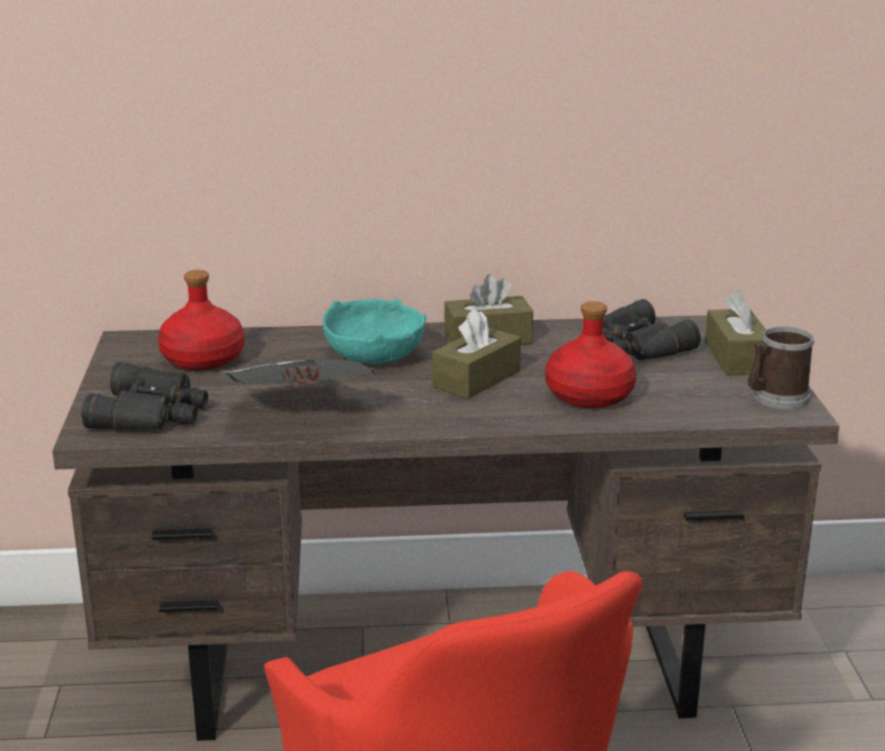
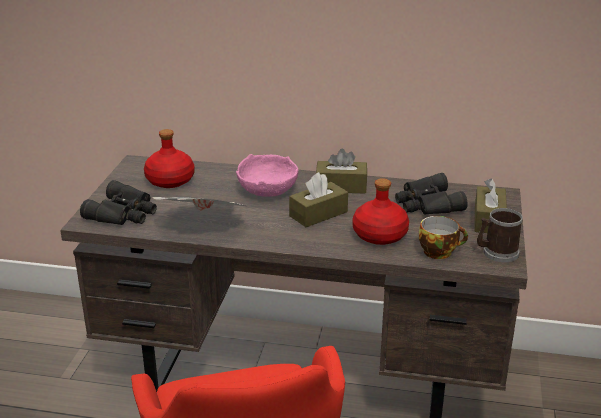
camera: 15 degrees right, 5 degrees up
(374, 356) = (267, 190): turquoise bowl -> pink bowl
(692, 406) = (439, 251): none -> cup

